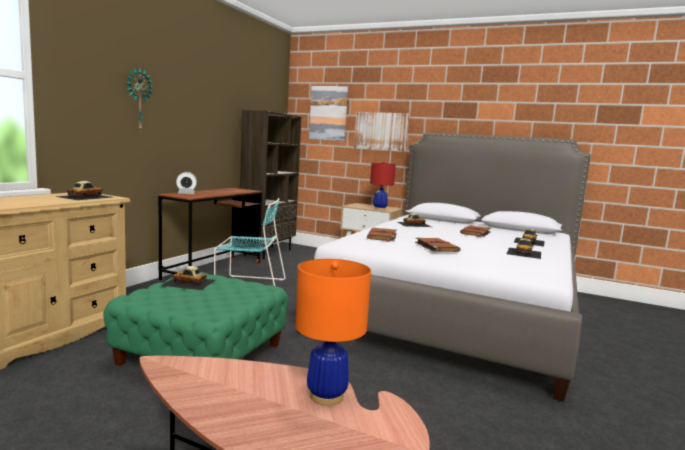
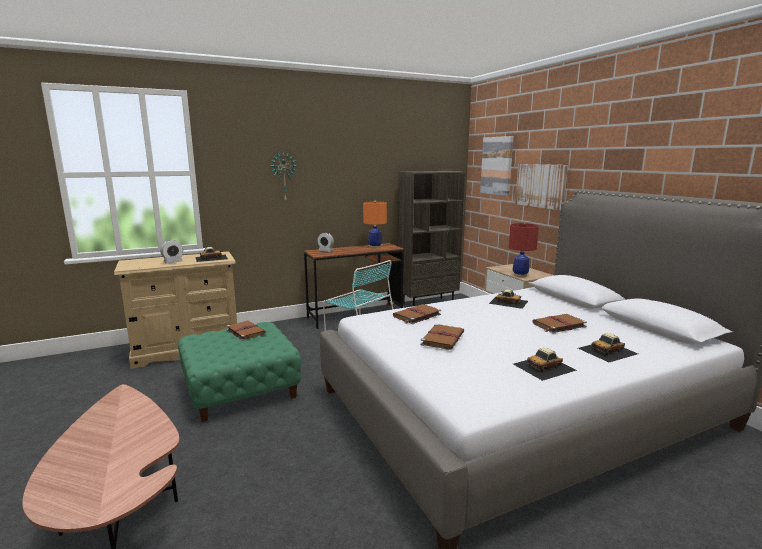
camera: 40 degrees right, 5 degrees up
(39, 201) = (173, 262): none -> alarm clock
(189, 282) = (245, 331): toy car -> brown book
(326, 396) = (139, 453): orange table lamp -> orange table lamp (375, 247)

